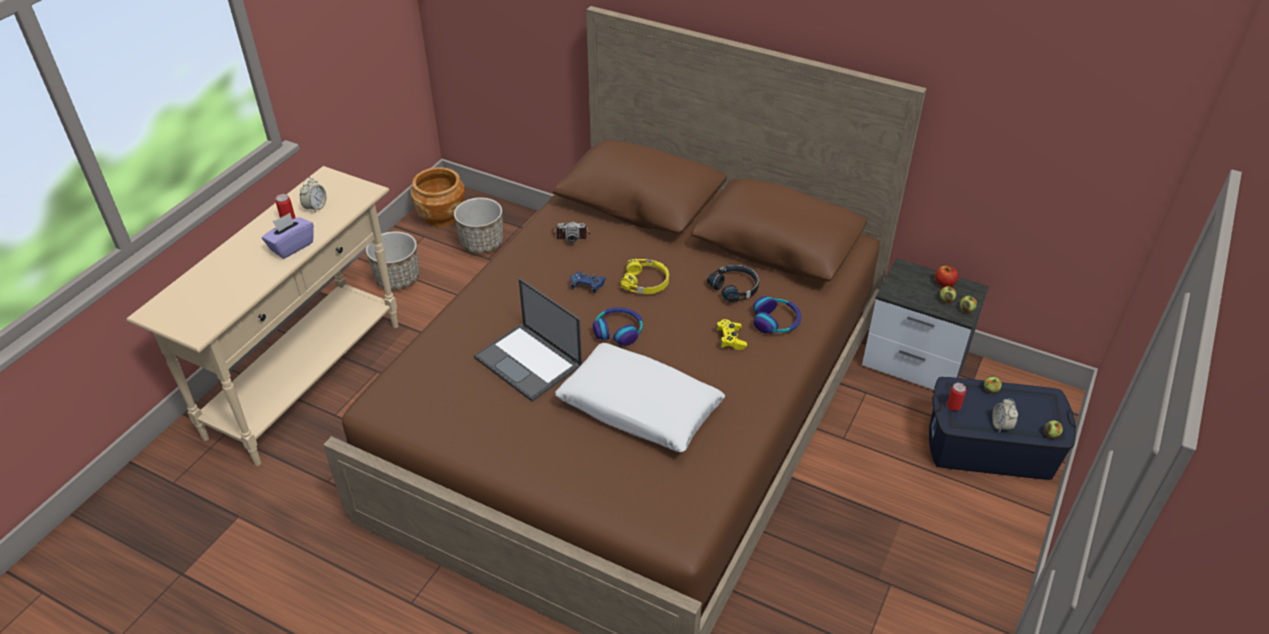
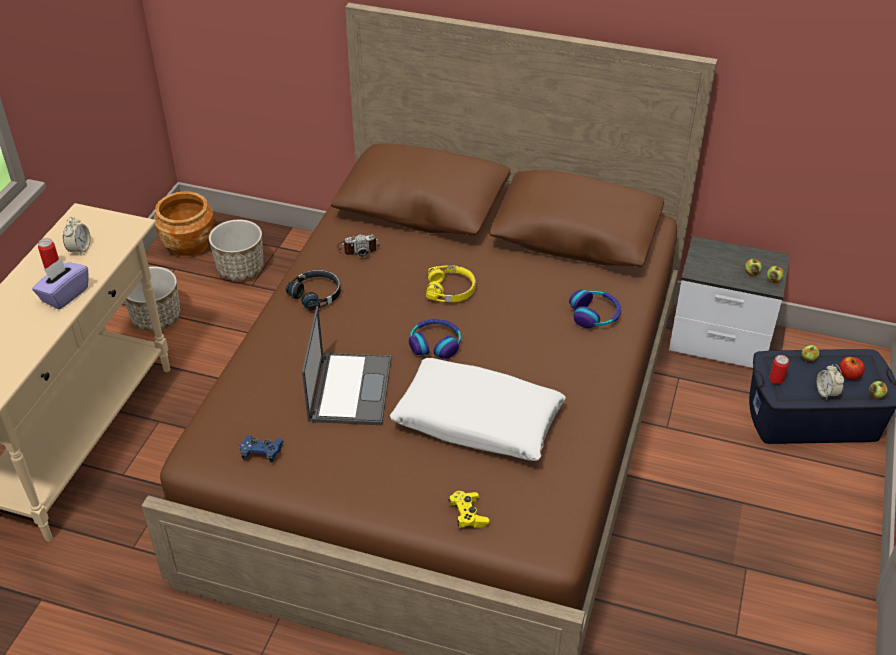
camera: 10 degrees left, 0 degrees up
(529, 362) = (350, 388): laptop -> laptop turned 120 degrees counterclockwise
(587, 286) = (390, 301): blue game controller -> blue game controller (261, 453)
(730, 339) = (553, 339): yellow game controller -> yellow game controller (468, 515)
(735, 288) = (544, 285): black headphones -> black headphones (316, 294)
(944, 283) = (746, 256): apple -> apple (849, 375)

